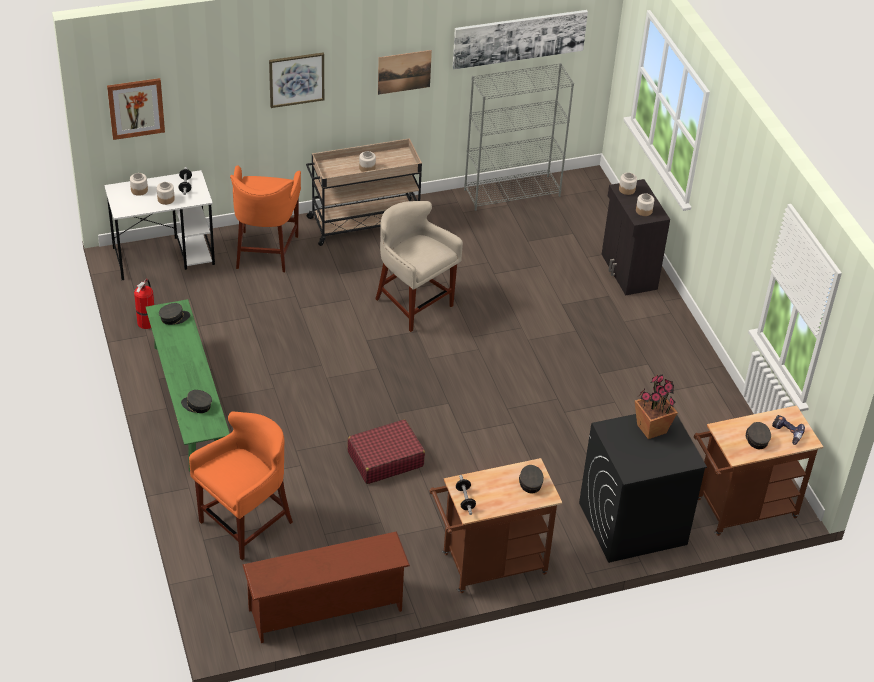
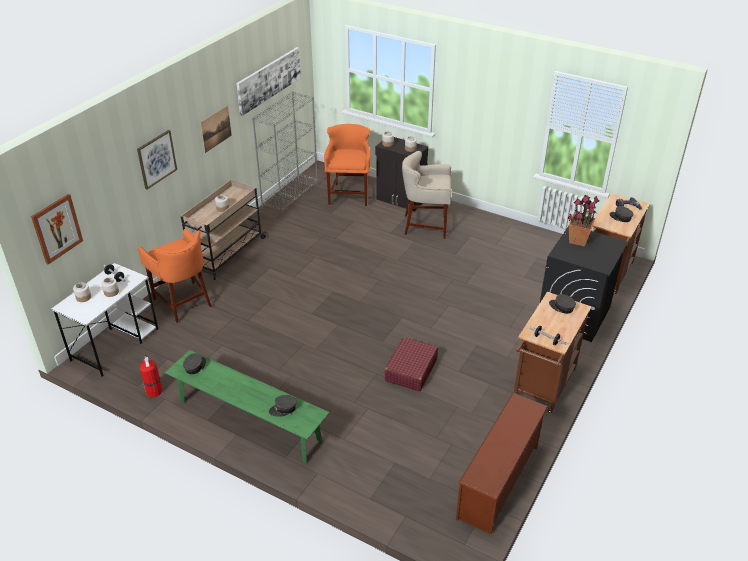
camera: 40 degrees left, 5 degrees down
(245, 524) = (383, 468): orange stool -> orange stool (349, 196)
(413, 304) = (312, 279): beige stool -> beige stool (426, 226)

